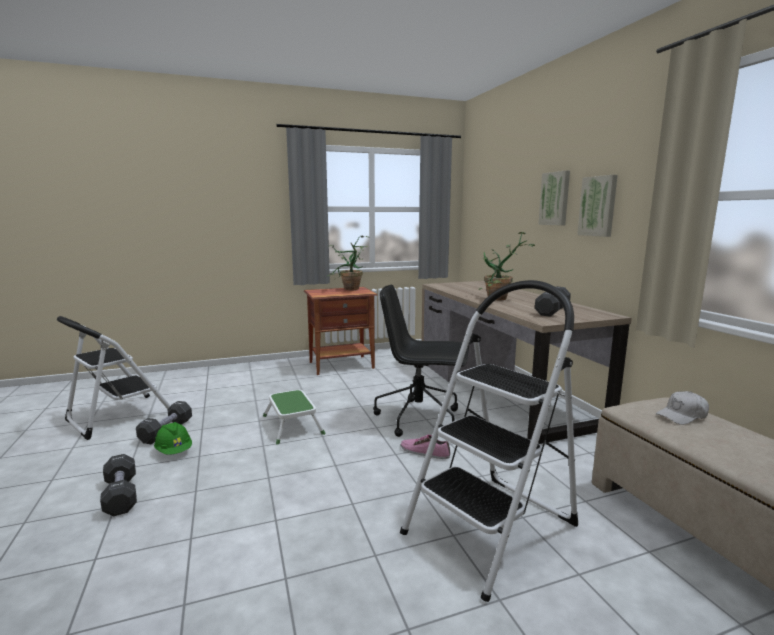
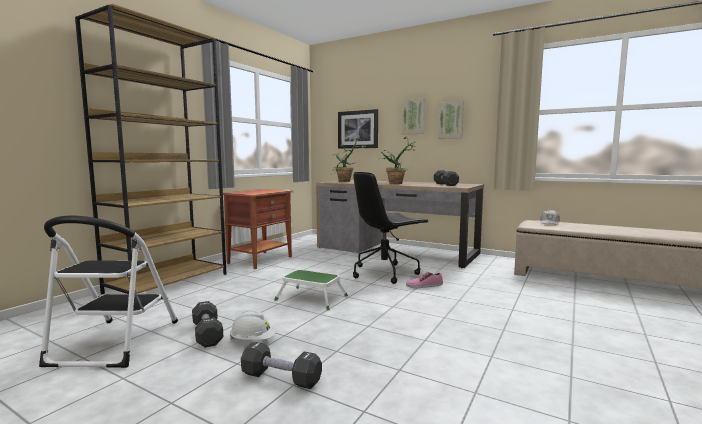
camera: 40 degrees left, 5 degrees down
(174, 451) = (253, 340): green hard hat -> white hard hat
(237, 371) = (168, 283): none -> brown bookcase
(349, 289) = (260, 190): potted plant -> potted plant (345, 181)
(494, 528) = (520, 301): step ladder -> none
(499, 214) = (358, 129): none -> picture

